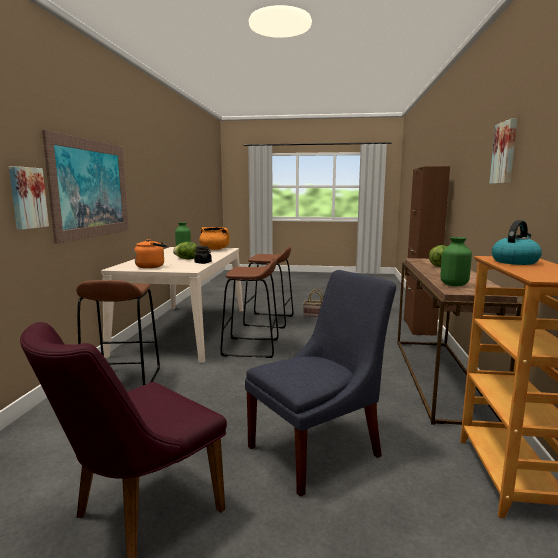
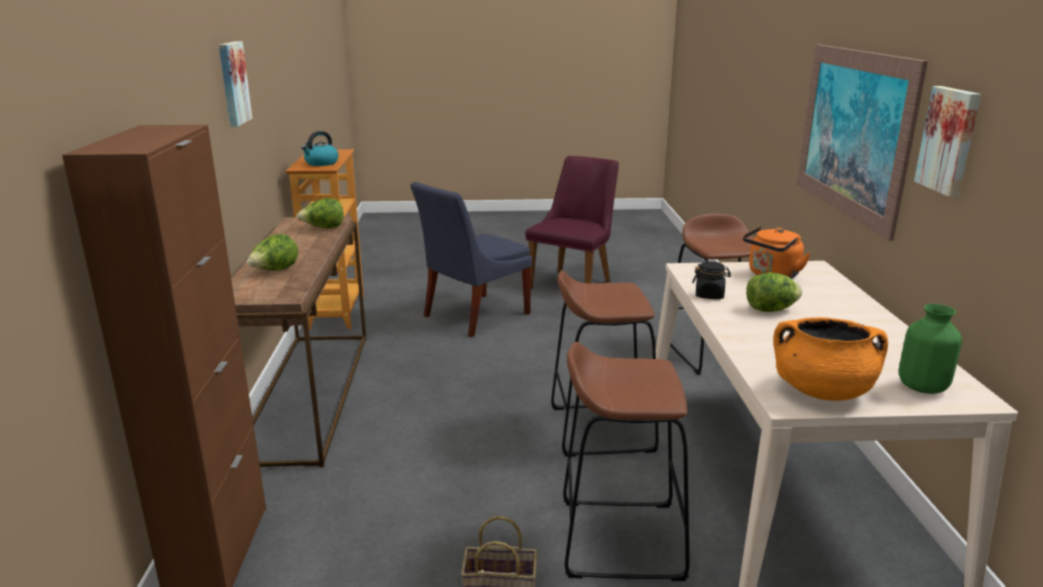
camera: 170 degrees right, 10 degrees up
(27, 198) = (793, 122): picture -> picture (950, 140)
(453, 284) = (323, 228): green vase -> lettuce

